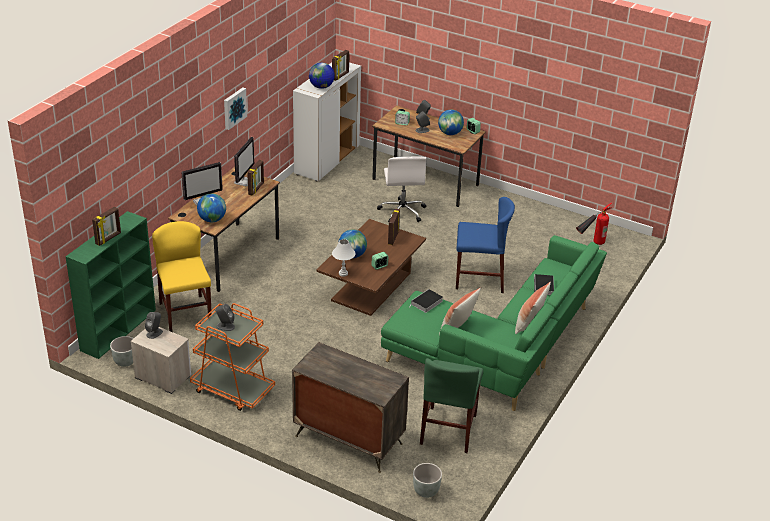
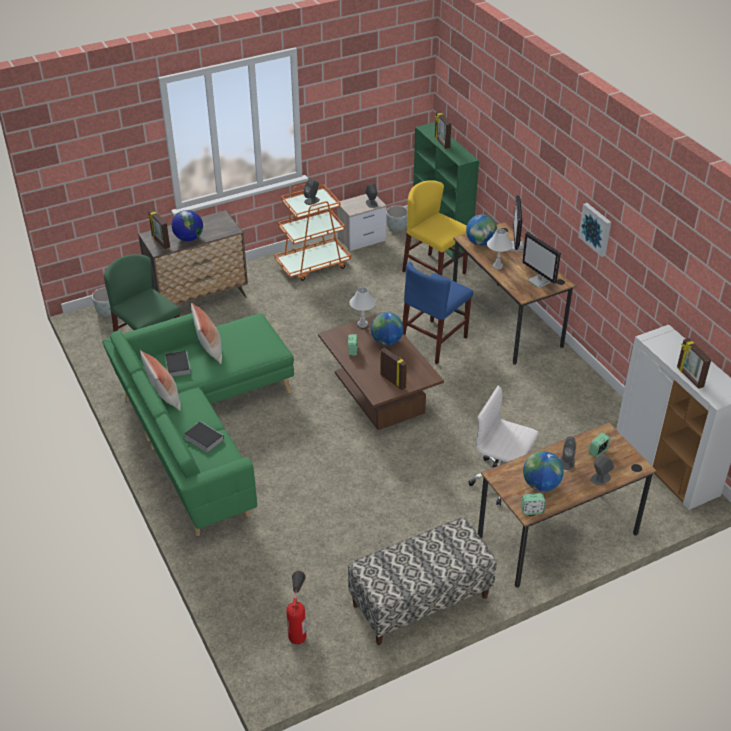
camera: 125 degrees right, 5 degrees up
(185, 314) = (434, 272): yellow chair -> yellow chair turned 150 degrees counterclockwise
(240, 203) = (497, 266): none -> white table lamp
(256, 189) = (517, 284): picture frame -> picture frame (160, 242)
(321, 87) = (665, 349): globe -> globe (188, 238)
(426, 303) = (262, 347): book -> book (177, 365)
(479, 279) = (322, 478): blue chair -> blue chair (434, 341)
(525, 211) = (420, 601): none -> bench

